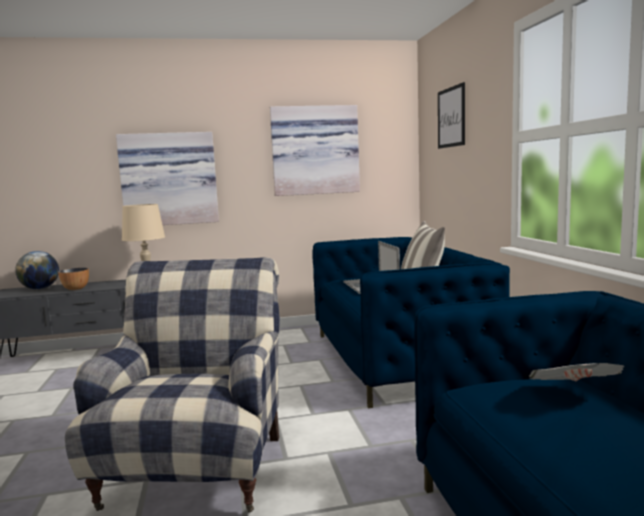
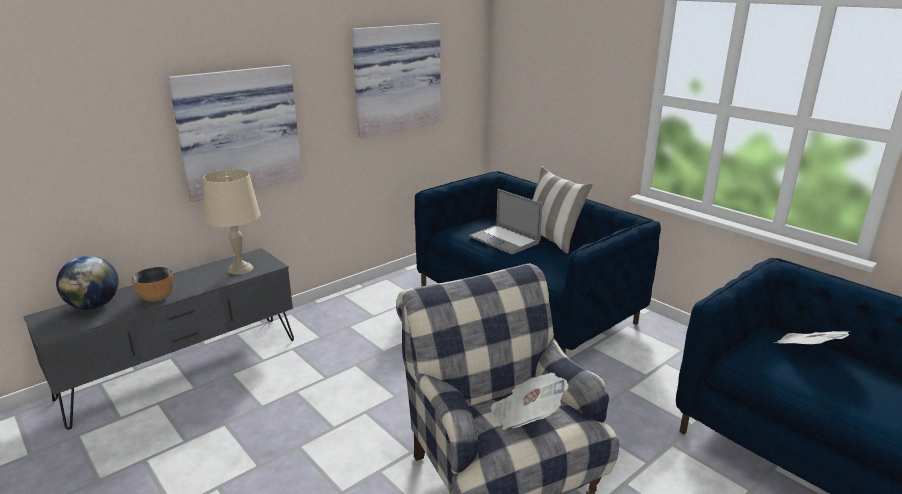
camera: 30 degrees left, 15 degrees up
(172, 384) = (526, 416): none -> newspaper
(451, 117) = (554, 51): picture -> none

